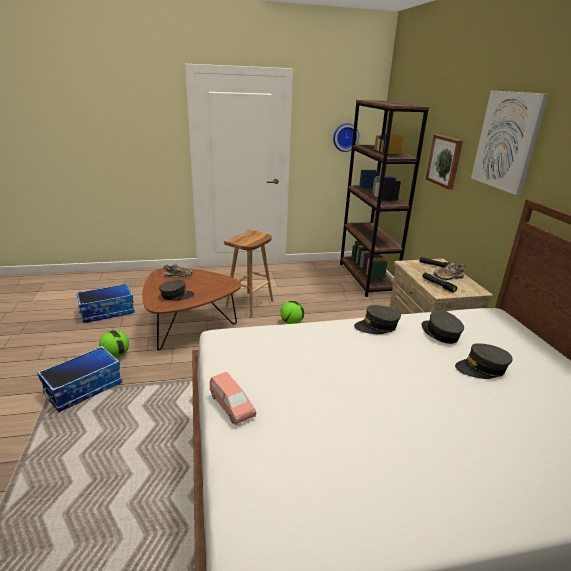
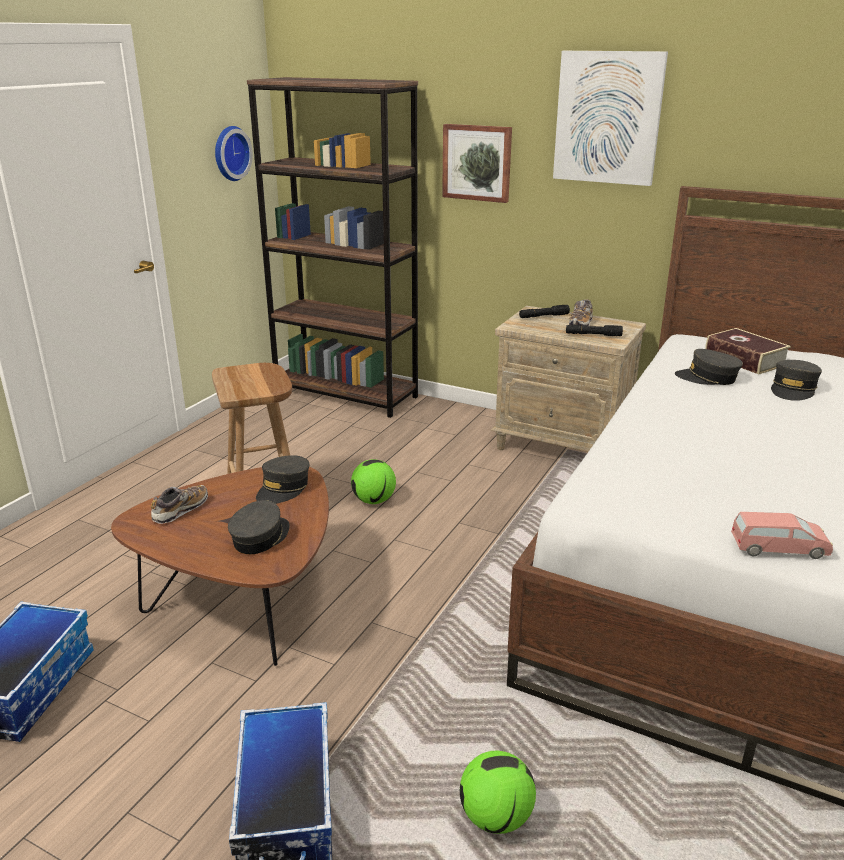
camera: 50 degrees left, 0 degrees up
(116, 355) = (222, 729): football -> football (496, 817)
(377, 326) = (662, 401): grey cap -> grey cap (283, 488)
(498, 339) = (744, 360): none -> book

